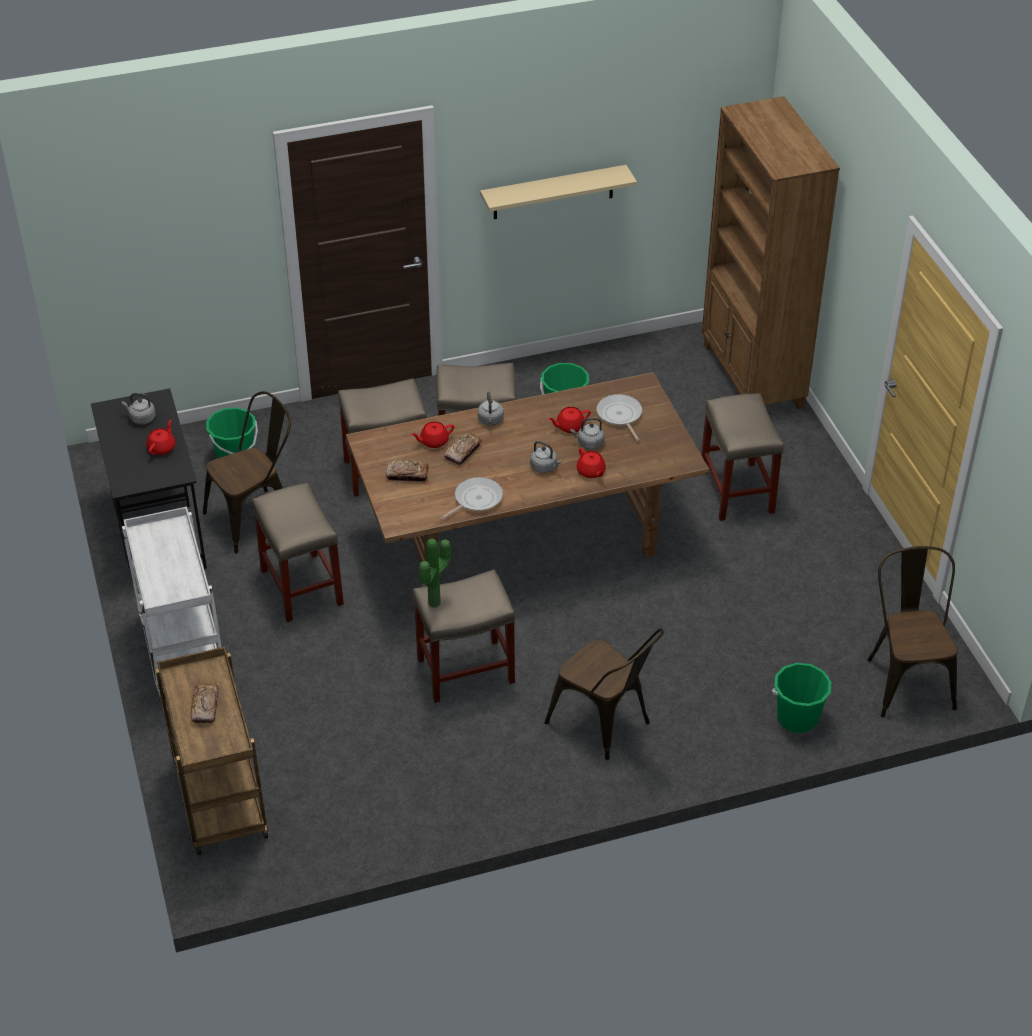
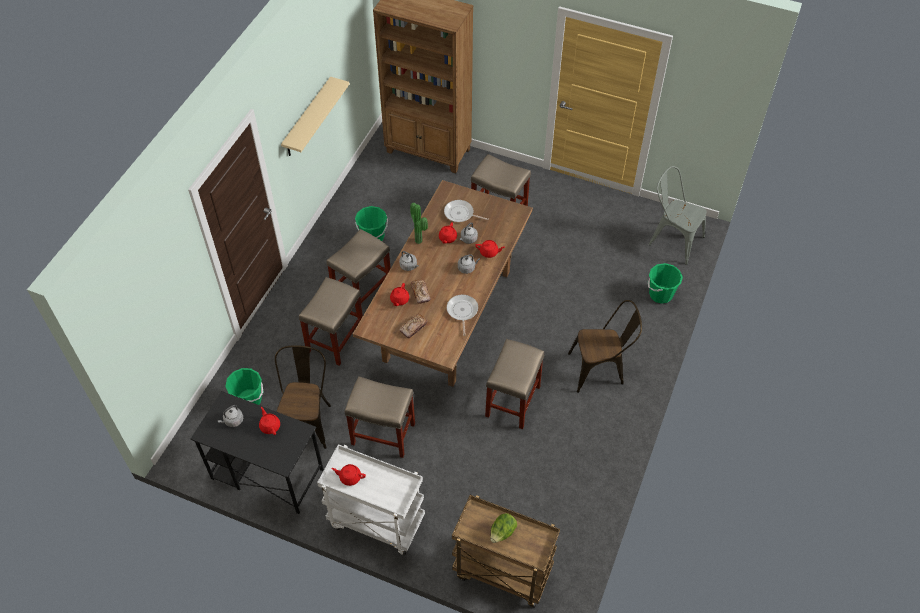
camera: 50 degrees left, 10 degrees up
(158, 544) = (350, 477): none -> red teapot
(205, 707) = (502, 532): bread -> lettuce
(436, 603) = (510, 379): potted plant -> potted plant (420, 240)
(906, 678) = (672, 239): brown chair -> grey chair

